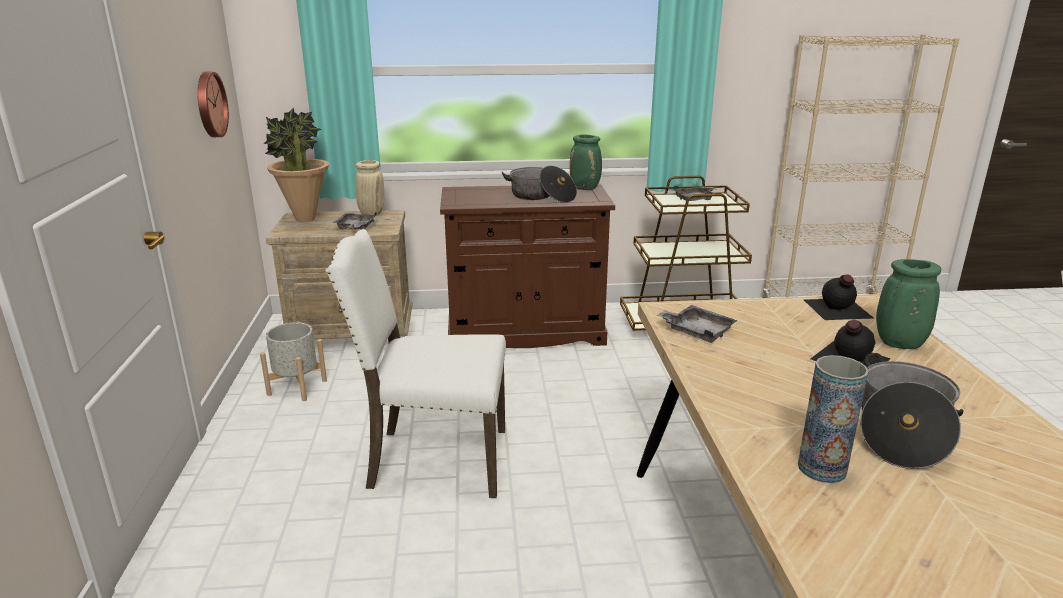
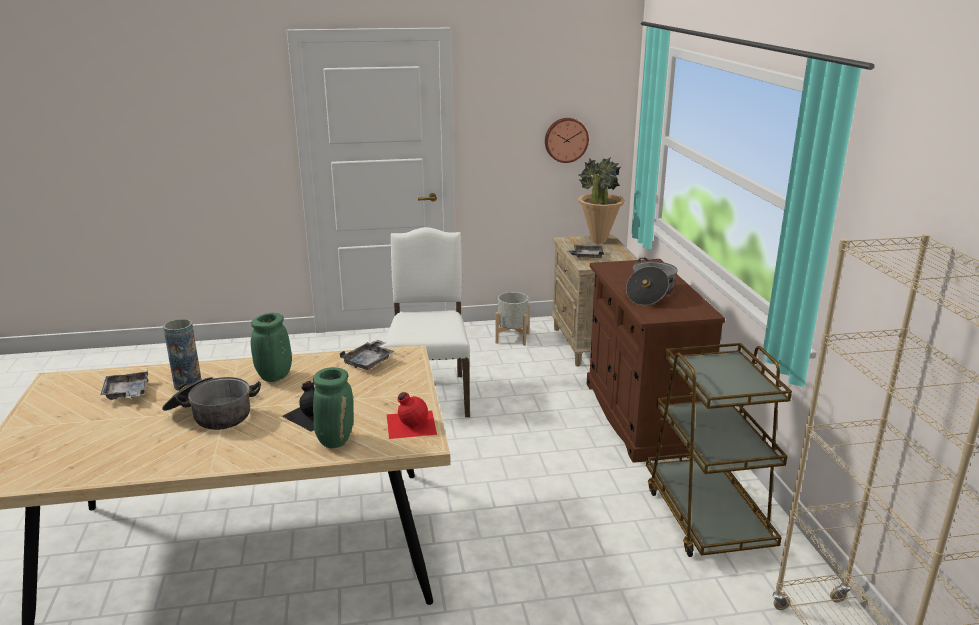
camera: 85 degrees right, 0 degrees up
(371, 214) = (625, 257): beige vase -> none
(585, 188) = (695, 311): green vase -> green vase (274, 377)
(695, 199) = (738, 378): grey tray -> grey tray (127, 393)
(837, 309) = (410, 423): black bottle -> red bottle

